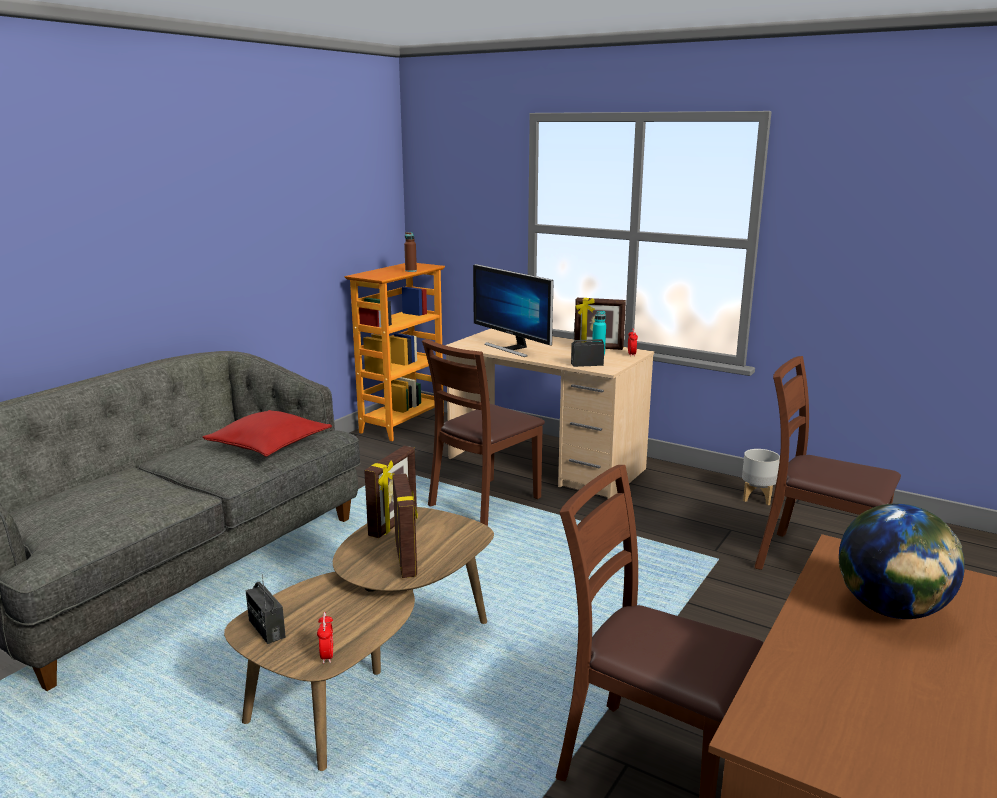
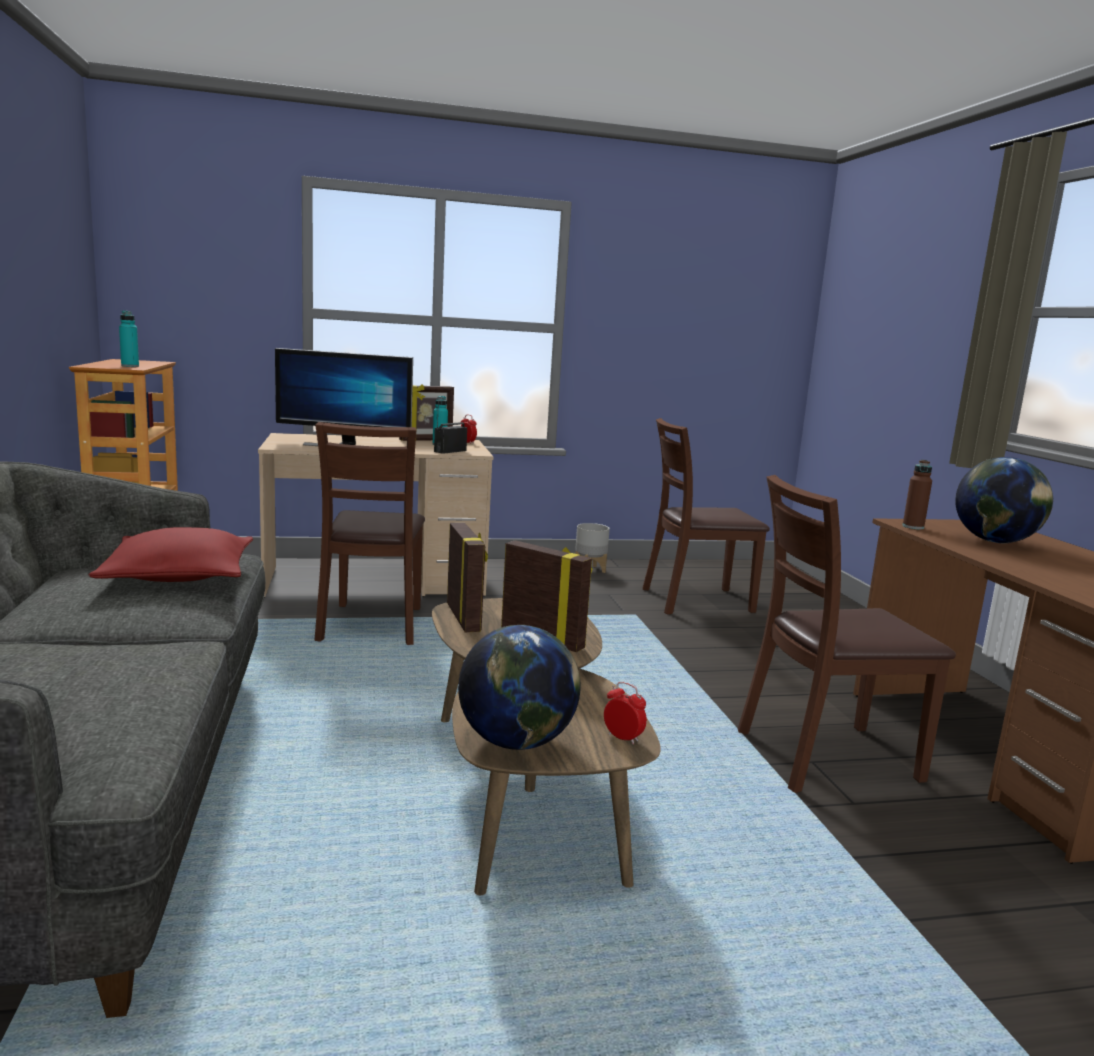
camera: 45 degrees left, 5 degrees down
(266, 629) = (516, 743): radio -> globe
(387, 275) = (130, 366): none -> turquoise bottle
(411, 271) = (149, 364): brown bottle -> brown bottle (913, 527)

